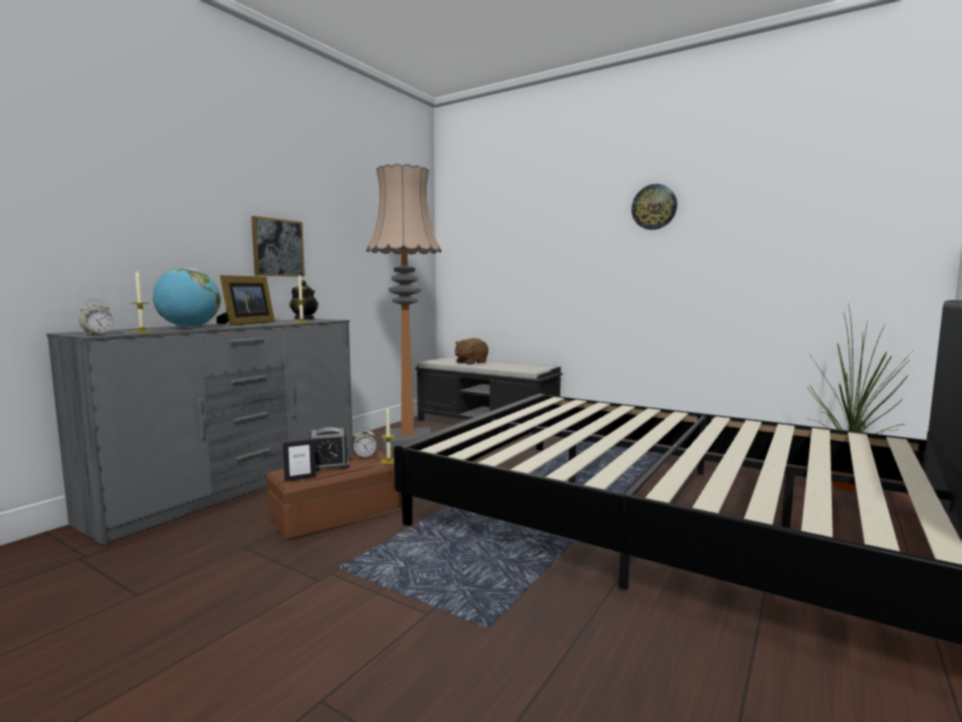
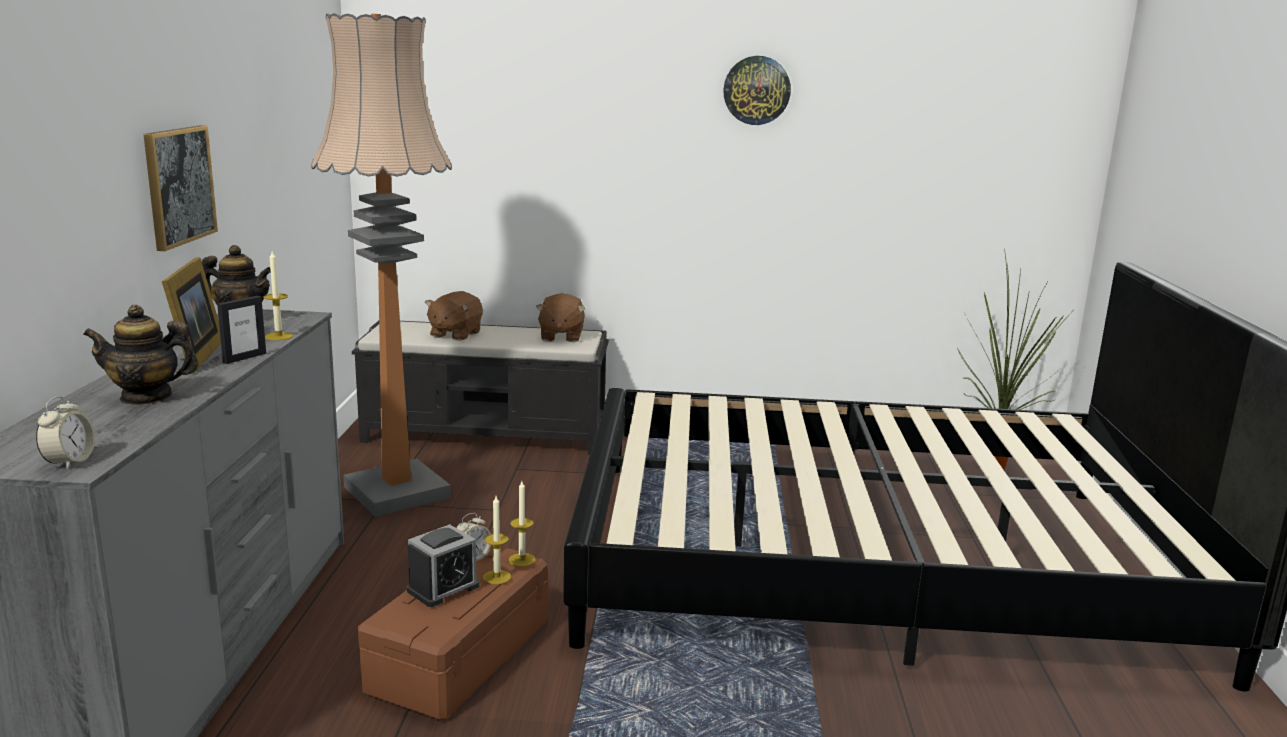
camera: 30 degrees left, 10 degrees up
(142, 331) = (117, 433): candle -> candle (496, 577)
(189, 327) = (146, 397): globe -> teapot
(300, 478) = (437, 624): picture frame -> picture frame (244, 358)
(527, 366) = (561, 336): none -> brown plush toy

